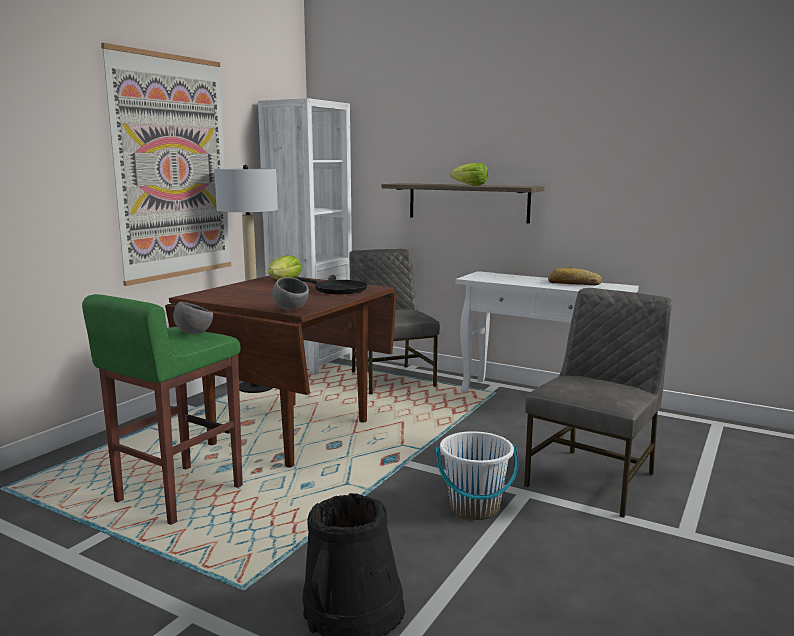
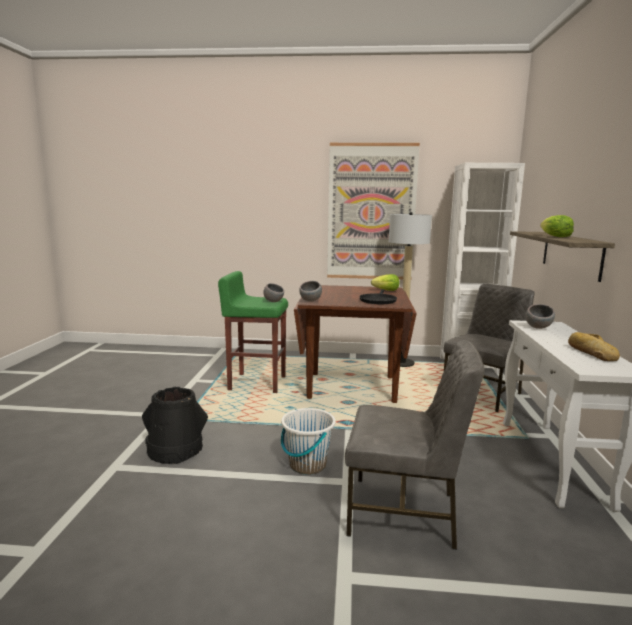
camera: 65 degrees right, 0 degrees up
(491, 278) = (538, 328): none -> grey bowl

